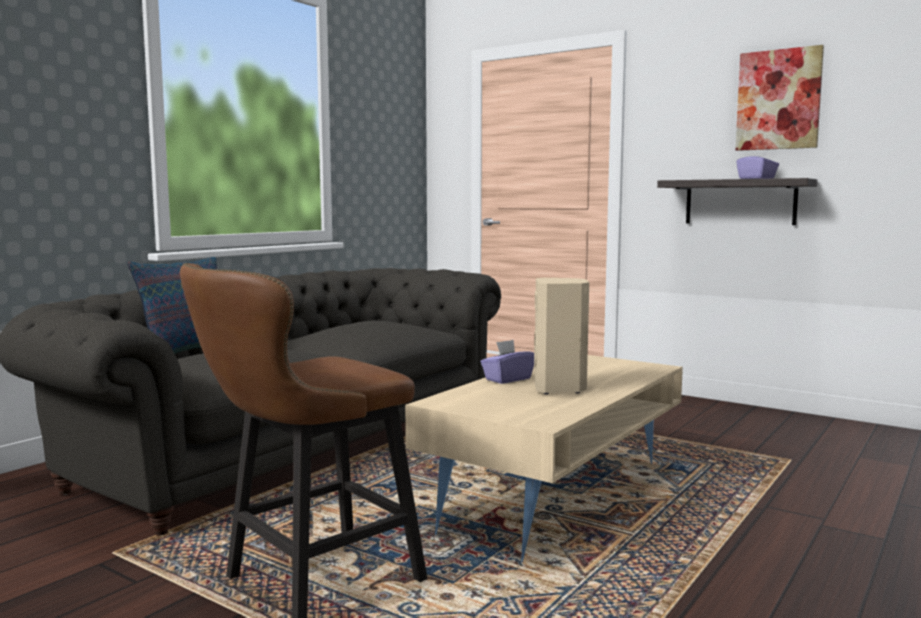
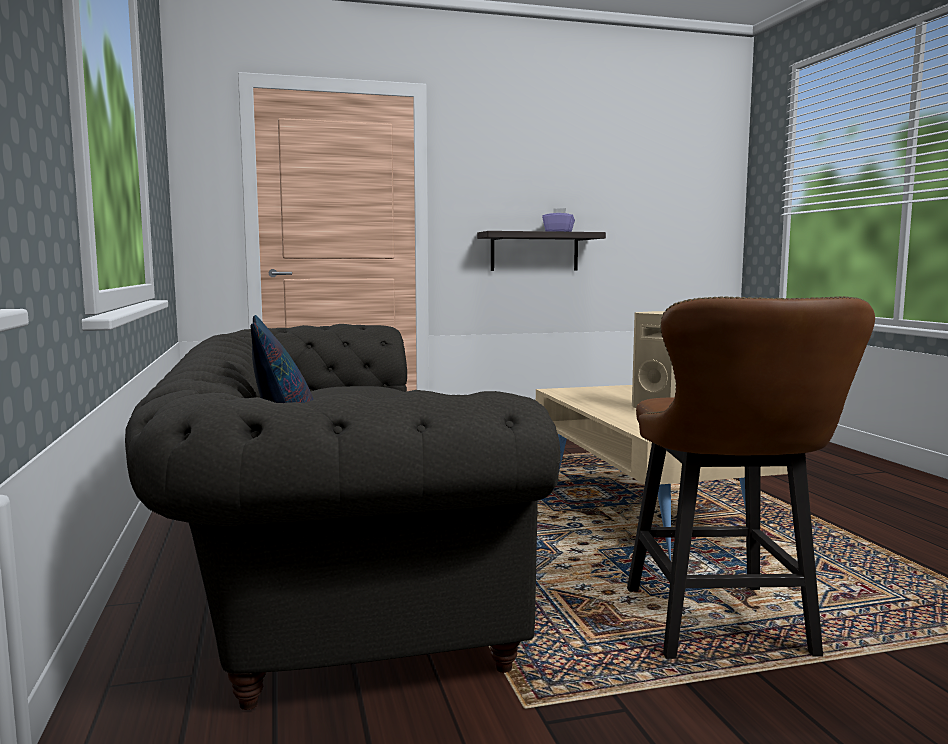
camera: 50 degrees left, 0 degrees up
(507, 379) = (608, 411): purple tissue box -> none
(778, 100) = (560, 167): picture -> none

